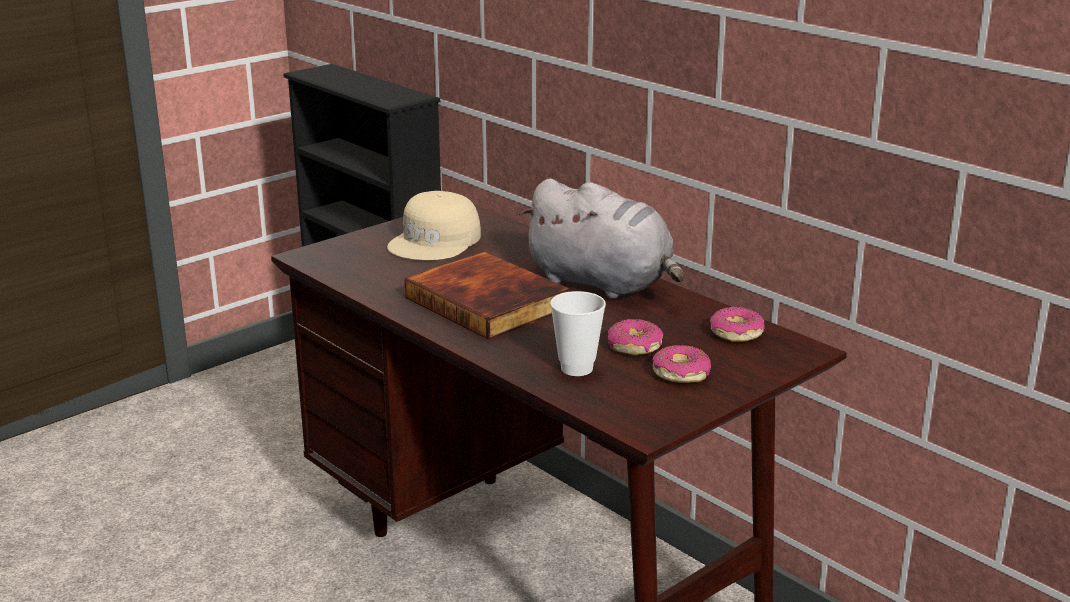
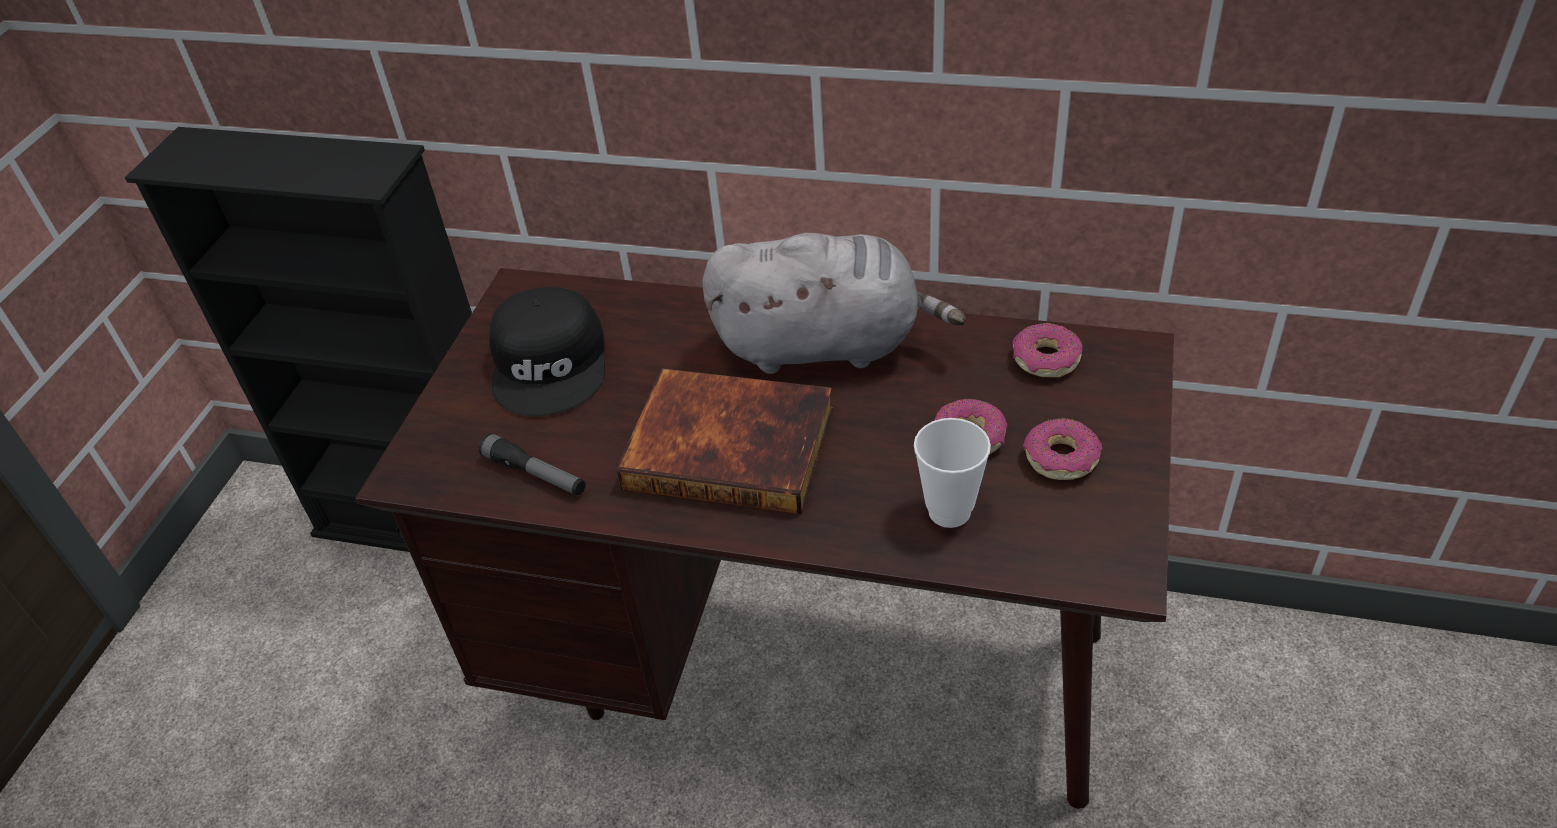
camera: 30 degrees left, 20 degrees up
(369, 277) = (535, 474): none -> flashlight
(436, 242) = (552, 364): beige cap -> black cap

